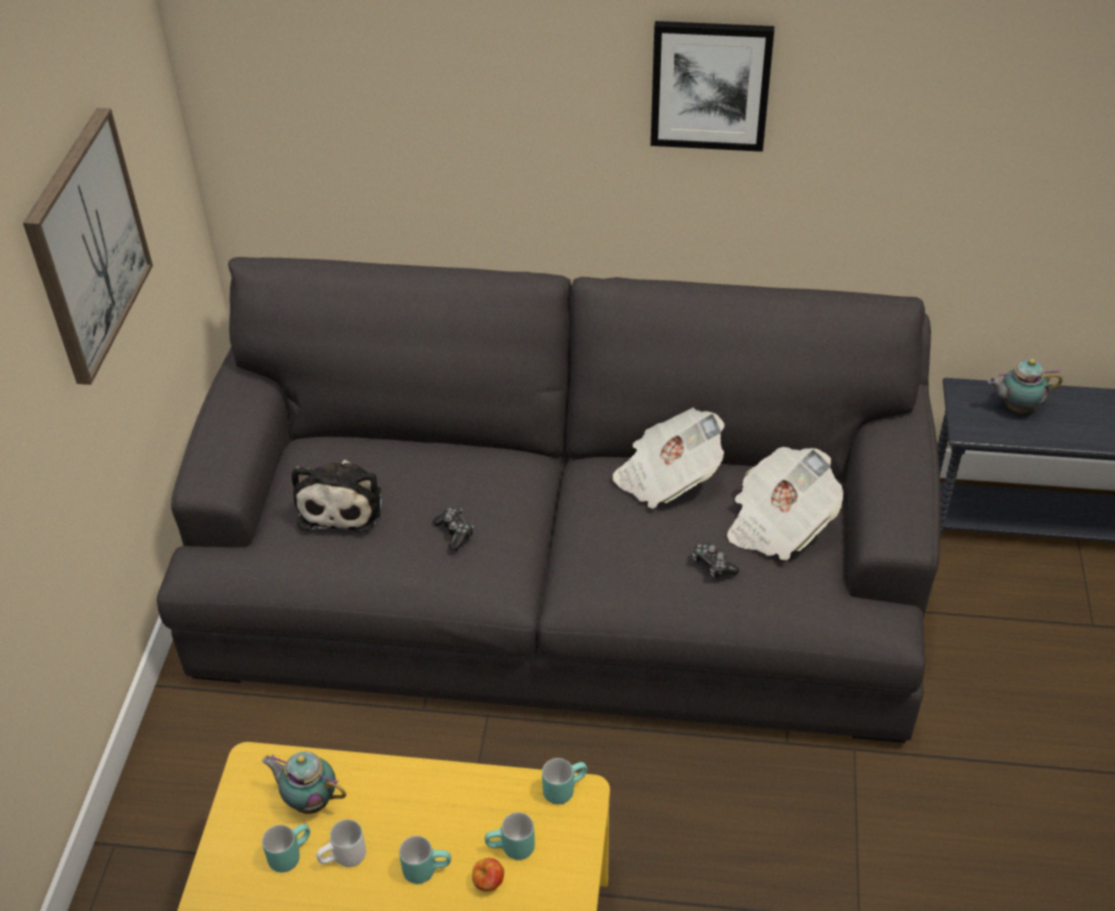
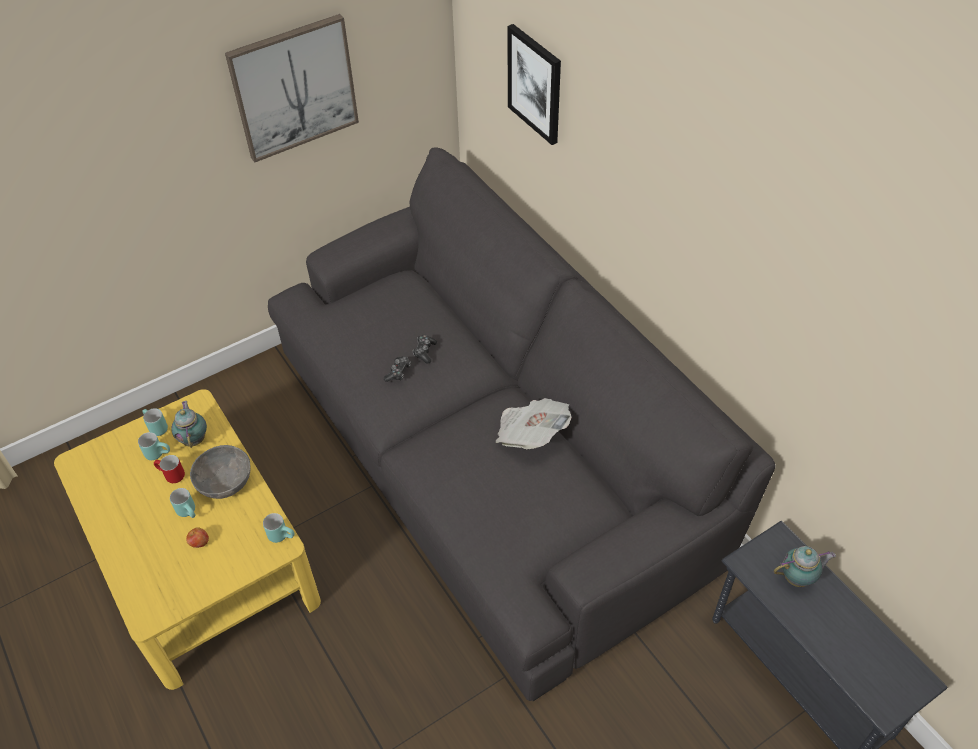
camera: 50 degrees right, 5 degrees up
(342, 504) = (374, 317): plush toy -> none
(344, 860) = (170, 476): white mug -> red mug
(419, 804) = (225, 482): none -> grey bowl
(511, 850) = (226, 539): turquoise mug -> turquoise mug (155, 428)
(710, 85) = (685, 202): picture -> picture (535, 84)
(712, 565) = (482, 498): game controller -> game controller (424, 351)
(779, 524) = (546, 509): newspaper -> none
(1016, 407) = (798, 578): teapot -> teapot turned 120 degrees clockwise

